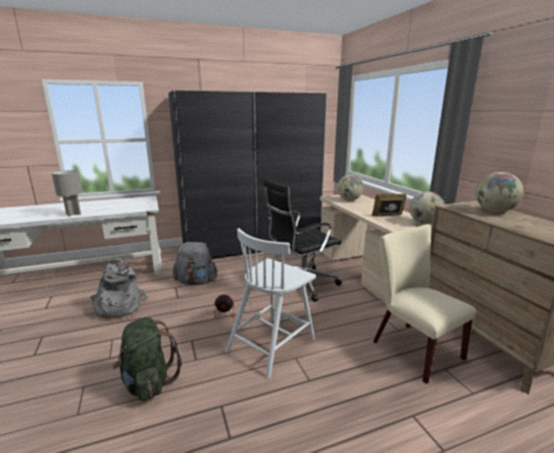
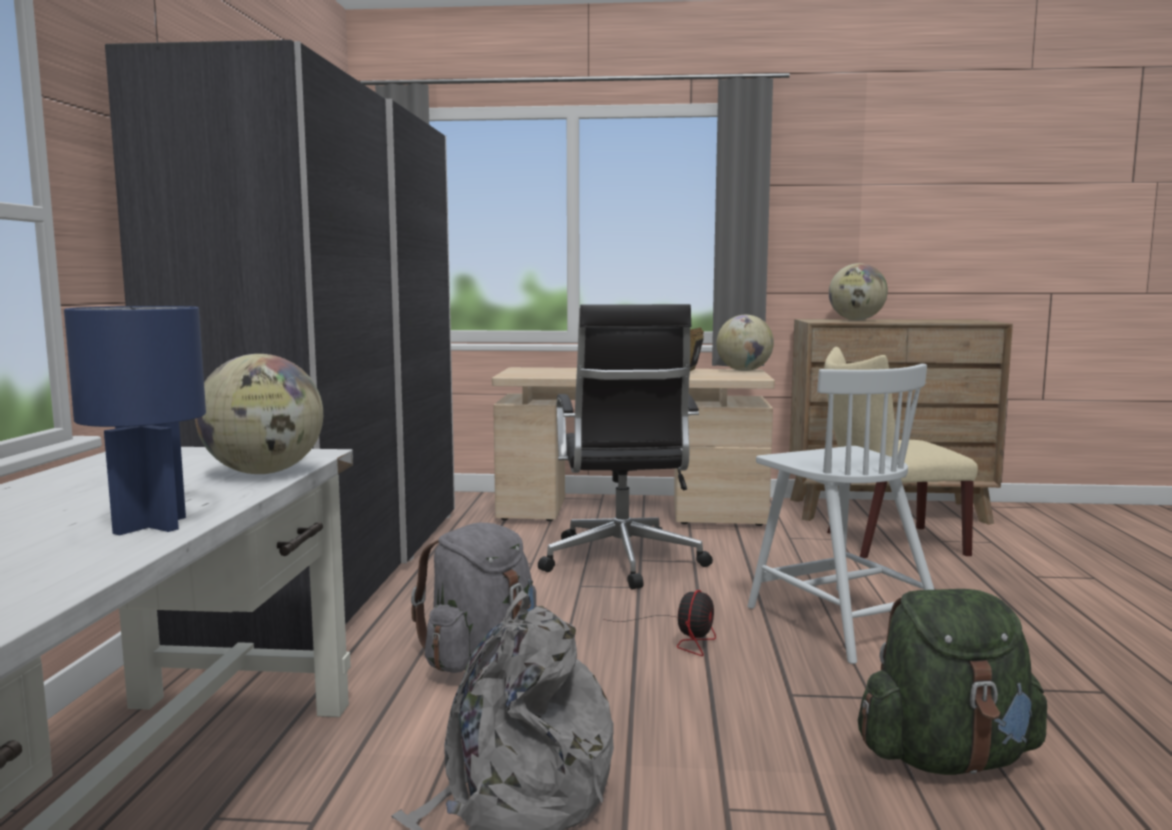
camera: 65 degrees left, 10 degrees down
(73, 214) = (152, 525): grey table lamp -> blue table lamp
(349, 200) = (554, 373): globe -> globe (264, 473)

